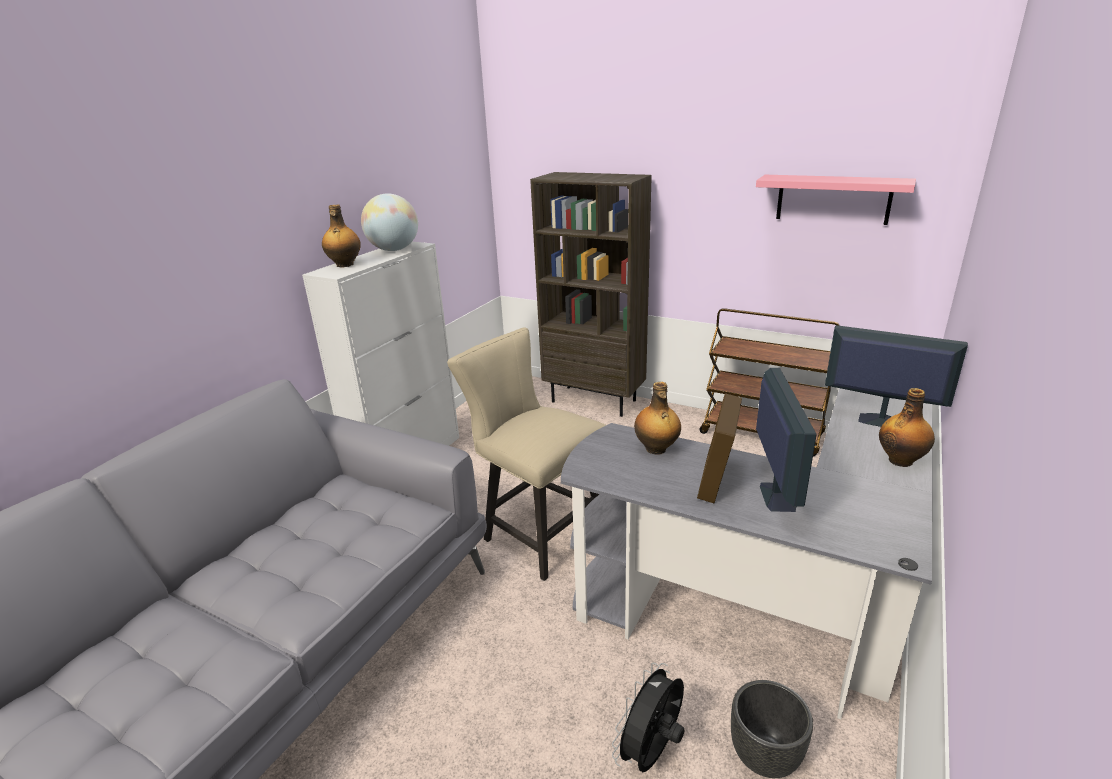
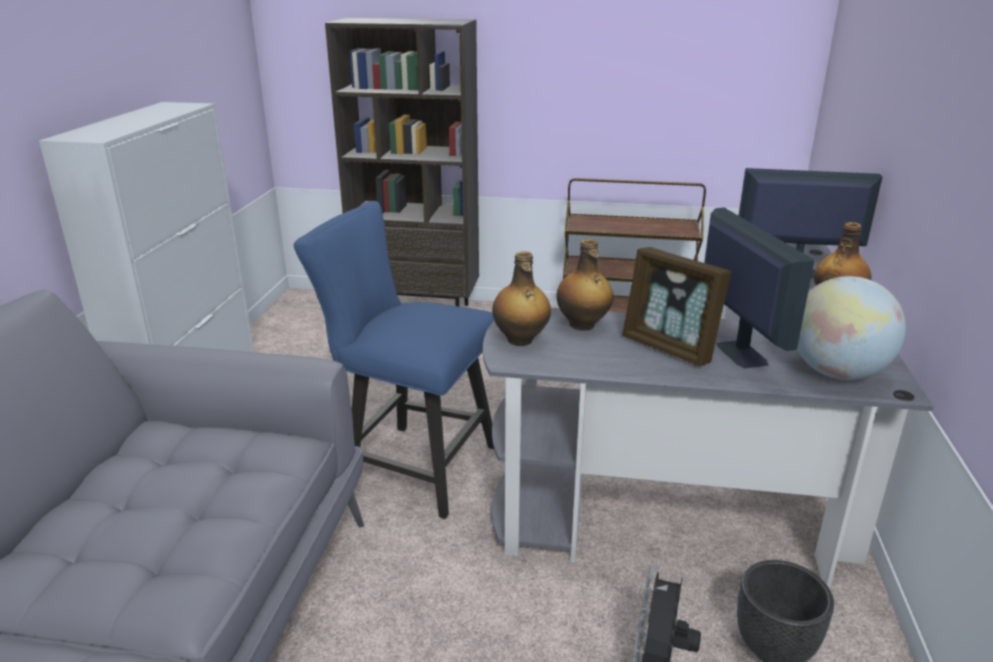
camera: 20 degrees left, 0 degrees up
(344, 265) = (99, 128): bottle -> bottle (520, 340)
(394, 250) = (160, 111): globe -> globe (836, 373)
(538, 531) = (412, 465): beige chair -> blue chair
(716, 481) = (669, 348): picture frame -> picture frame turned 45 degrees counterclockwise
(833, 199) = (687, 44): pink shelf -> none

